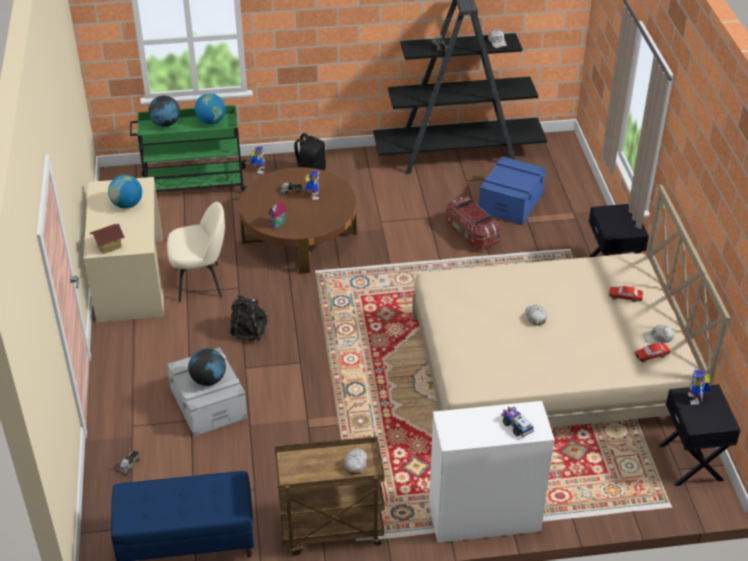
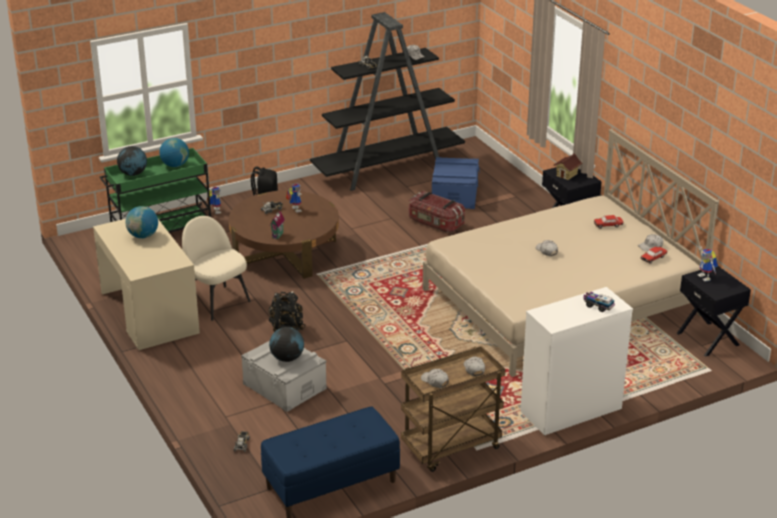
camera: 20 degrees left, 10 degrees down
(109, 246) = (148, 268): toy house -> toy house (567, 175)
(201, 282) = (217, 302): beige chair -> beige chair turned 105 degrees counterclockwise
(305, 468) = (435, 381): none -> white cap

